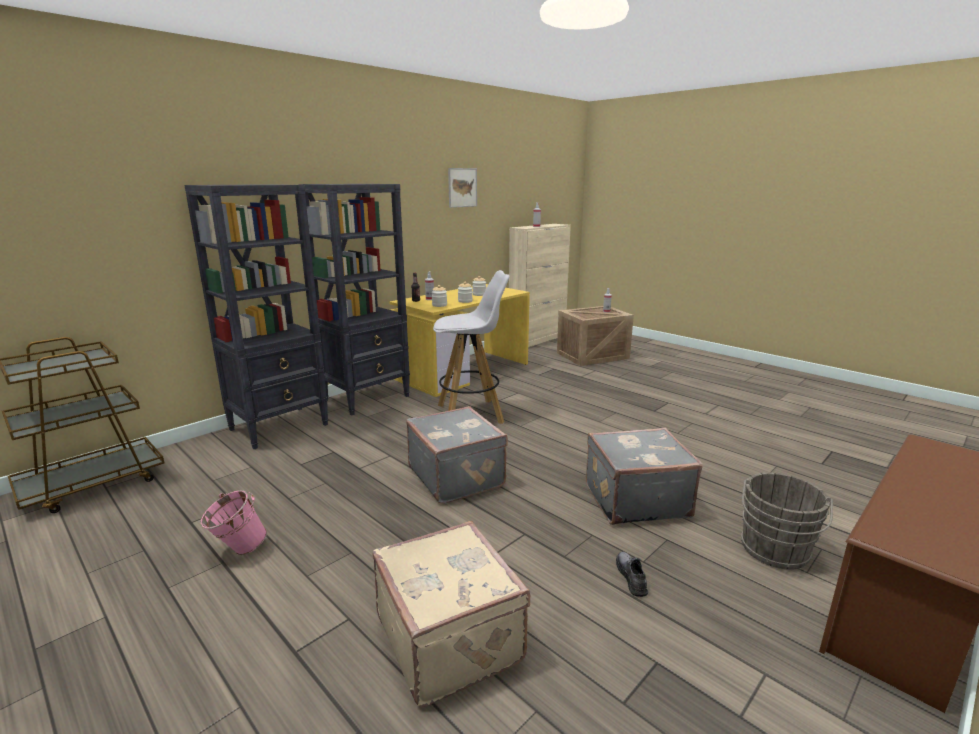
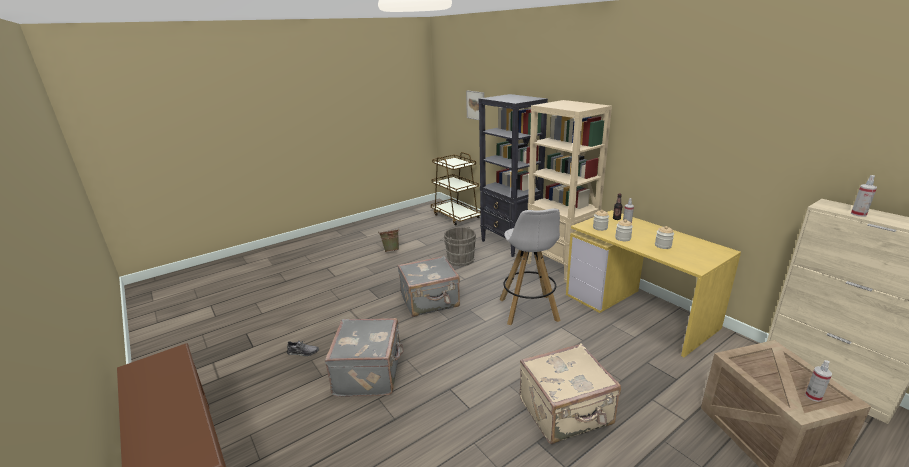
camera: 100 degrees right, 5 degrees up
(237, 550) = (391, 250): pink bucket -> green bucket
(367, 398) = (560, 266): black bookcase -> beige bookcase
(451, 638) = (308, 297): beige suitcase -> beige suitcase (566, 412)
(462, 187) = (735, 125): picture -> picture (475, 105)
(774, 552) = (276, 427): grey bucket -> grey bucket (459, 259)

